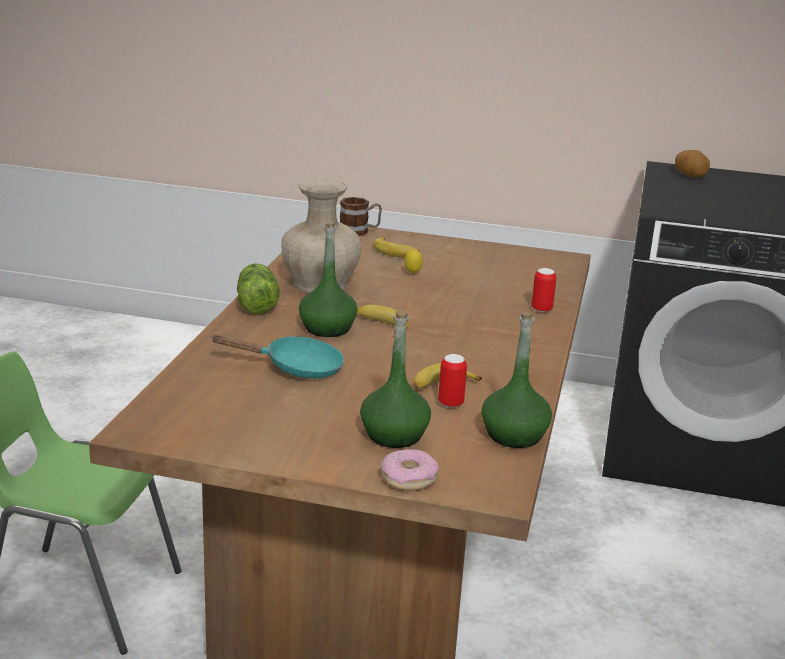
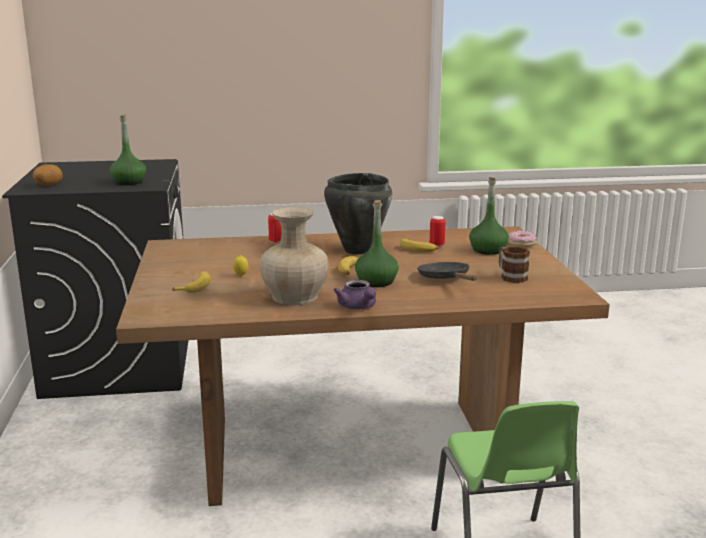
camera: 110 degrees left, 5 degrees down
(257, 303) = (358, 307): lettuce -> purple teapot
(295, 368) = (446, 279): turquoise frying pan -> black frying pan
(360, 231) = (145, 305): mug -> mug (510, 276)
(465, 345) = (357, 250): none -> black cooking pot
(513, 435) = (451, 233): green bottle -> green bottle (129, 182)

